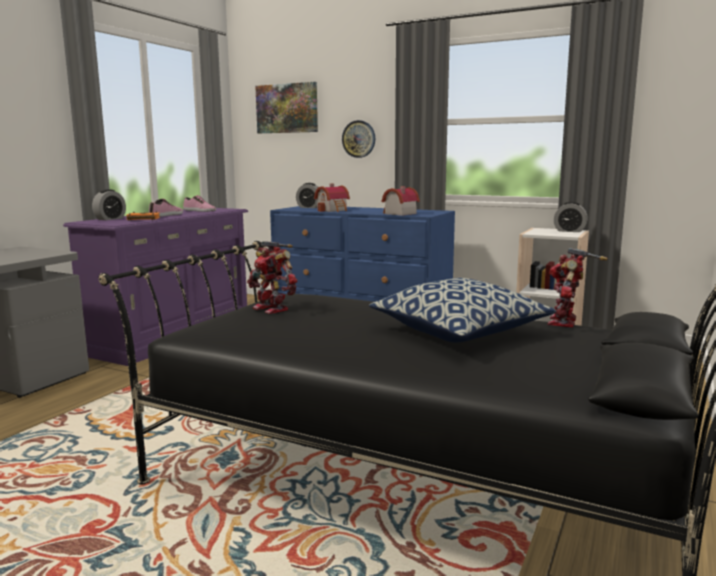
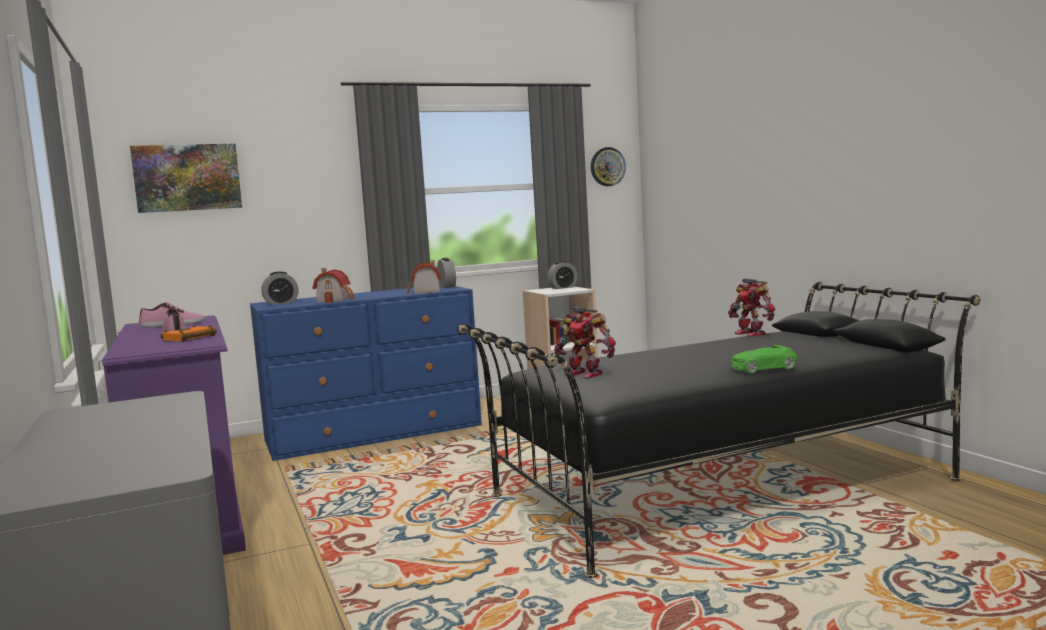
camera: 50 degrees left, 5 degrees down
(110, 219) = (134, 346): alarm clock -> alarm clock (447, 287)
(272, 308) = (585, 374): toy robot -> toy robot turned 45 degrees clockwise
(359, 139) = (305, 214): wall clock -> wall clock (607, 166)
(363, 356) = (762, 368): none -> green toy car
(459, 332) = (741, 349): pillow -> none

